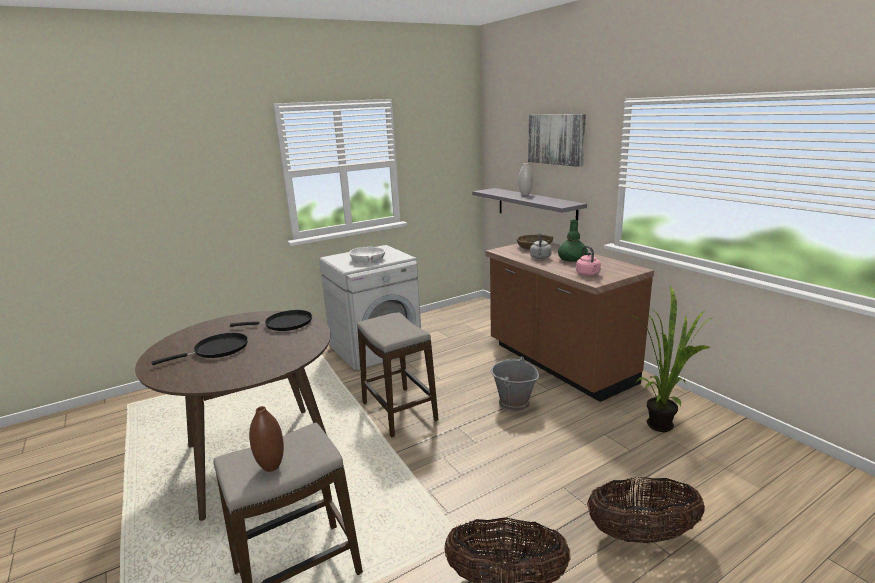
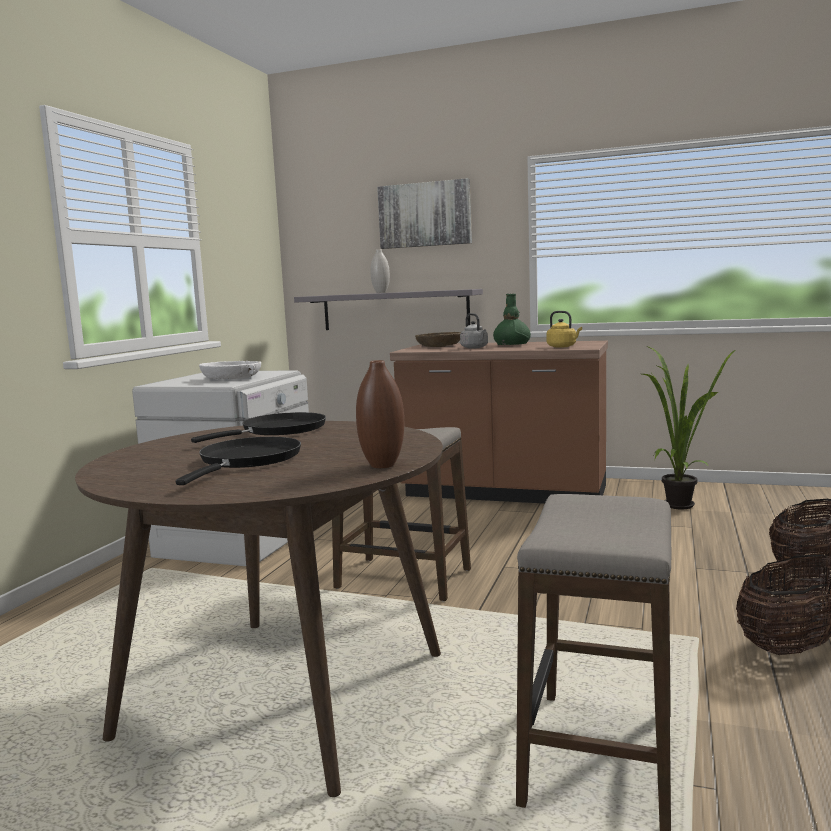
camera: 40 degrees left, 10 degrees down
(271, 467) = (620, 527): brown vase -> brown vase (382, 465)
(513, 403) = (522, 531): grey bucket -> none
(588, 274) = (563, 346): pink kettle -> yellow kettle

